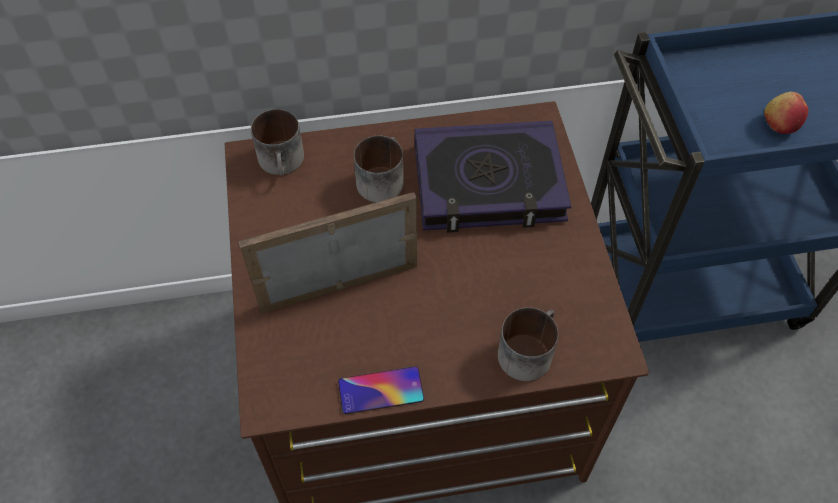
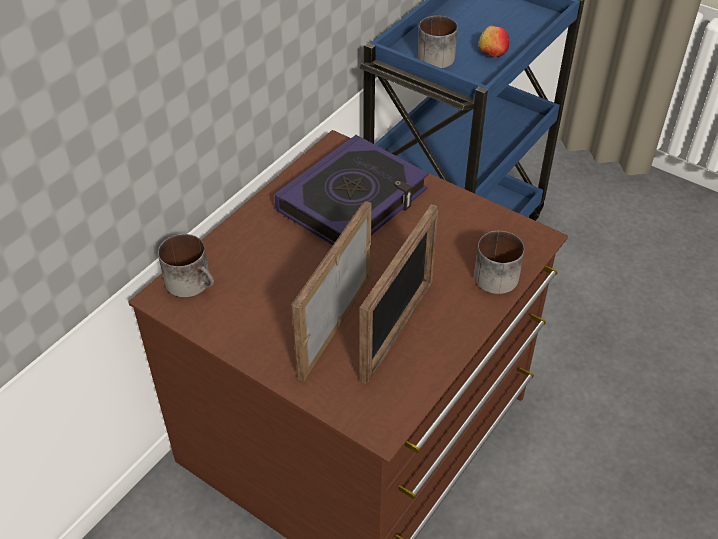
camera: 45 degrees left, 10 degrees down
(380, 178) = (278, 245): mug -> mug (432, 56)
(381, 390) = (440, 361): phone -> none
(382, 332) = (397, 329): none -> picture frame

